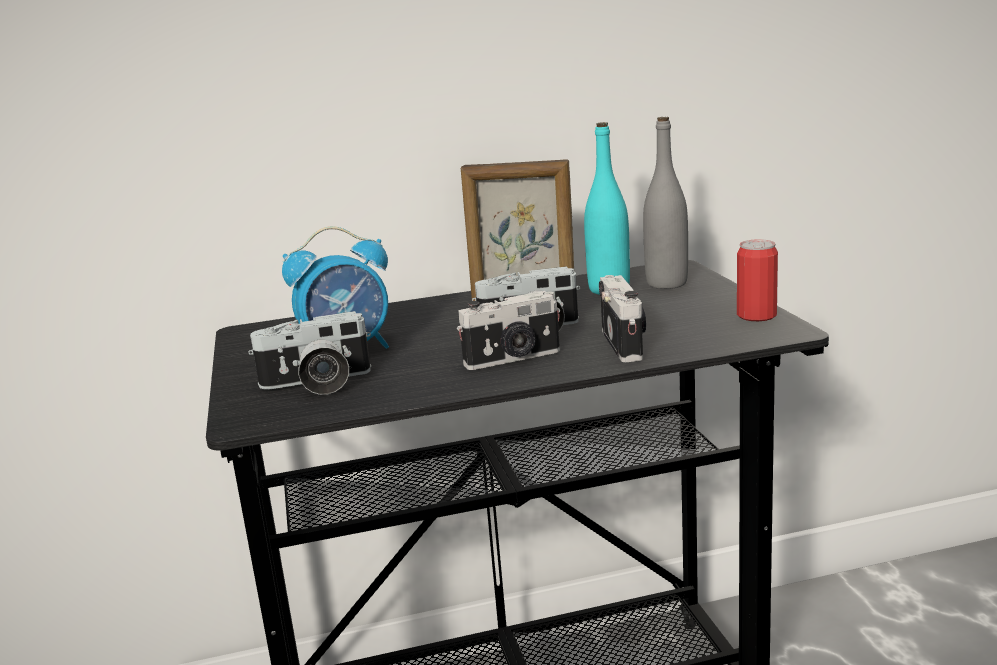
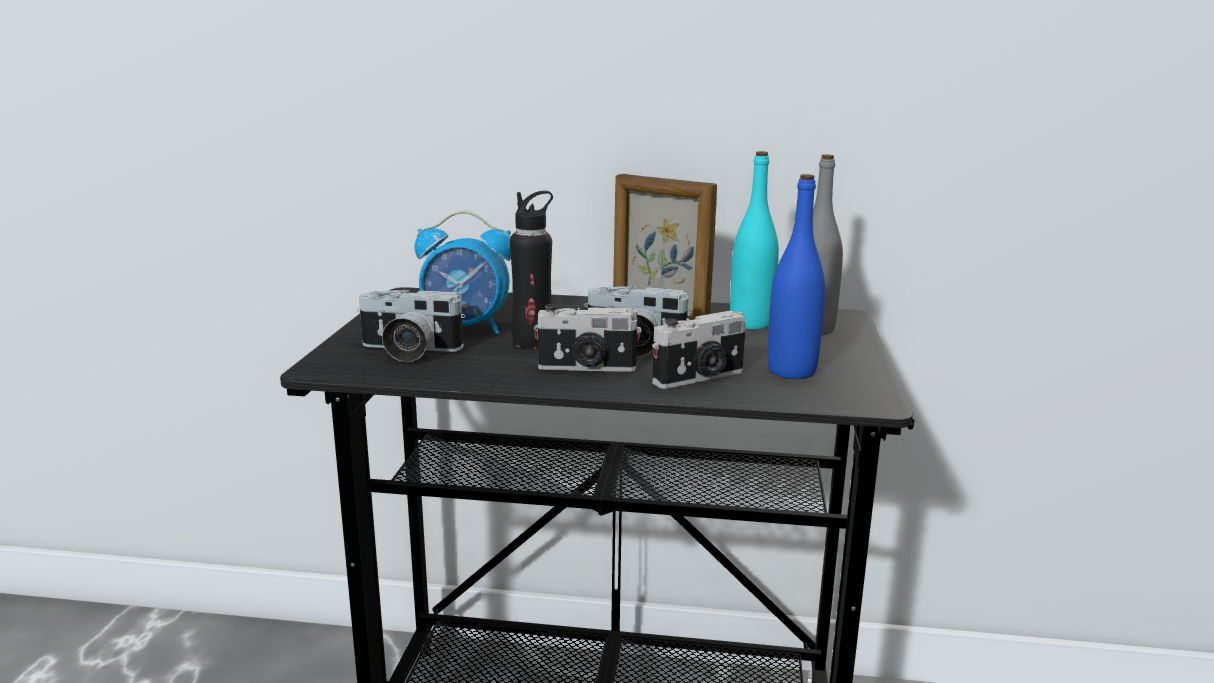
camera: 20 degrees right, 0 degrees up
(431, 347) = (533, 342): none -> black bottle
(625, 344) = (700, 378): camera -> camera turned 45 degrees clockwise
(692, 321) = (791, 371): none -> blue bottle
(756, 315) = (860, 380): can -> none

